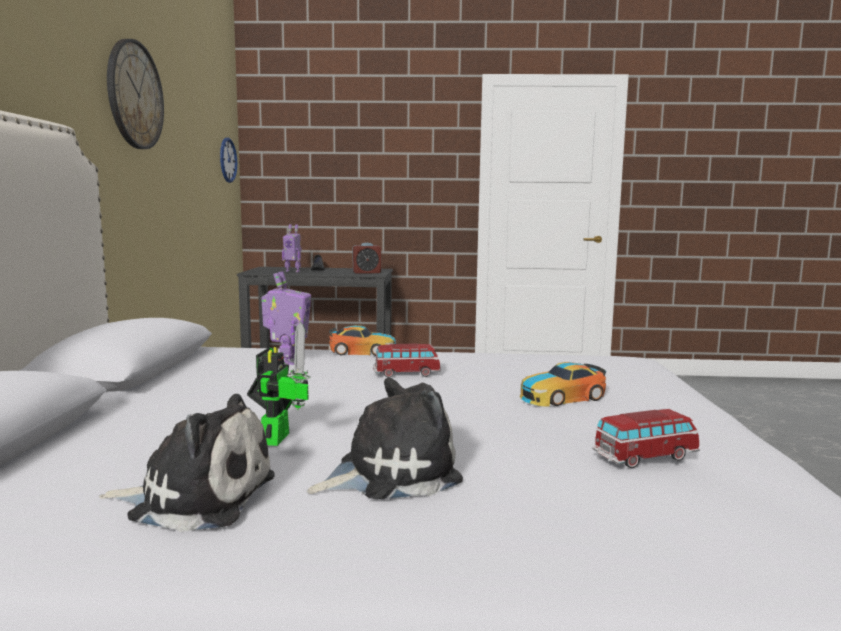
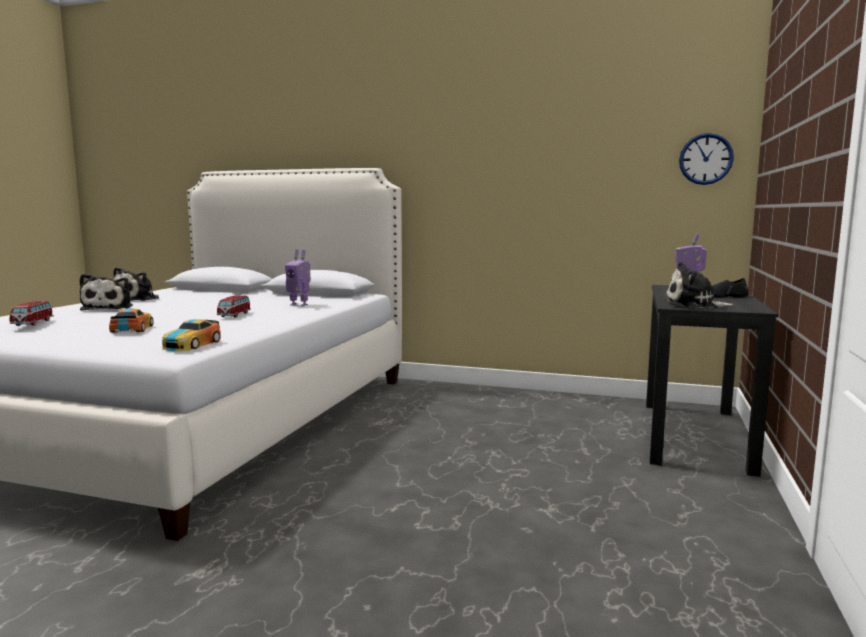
camera: 105 degrees right, 0 degrees up
(134, 95) = (497, 129): wall clock -> none
(277, 436) = (173, 302): toy robot -> none
(363, 351) = (306, 313): toy car -> toy car (191, 344)
(366, 272) = (694, 305): alarm clock -> plush toy

